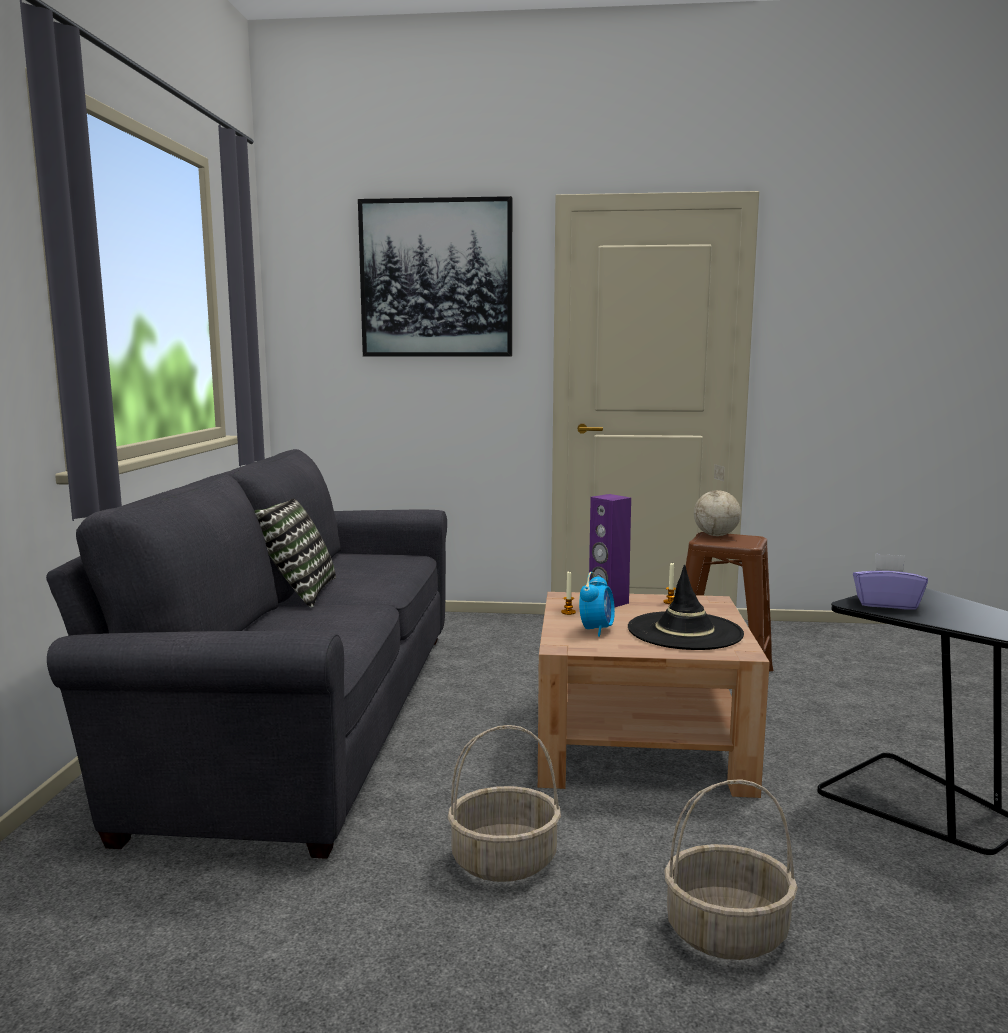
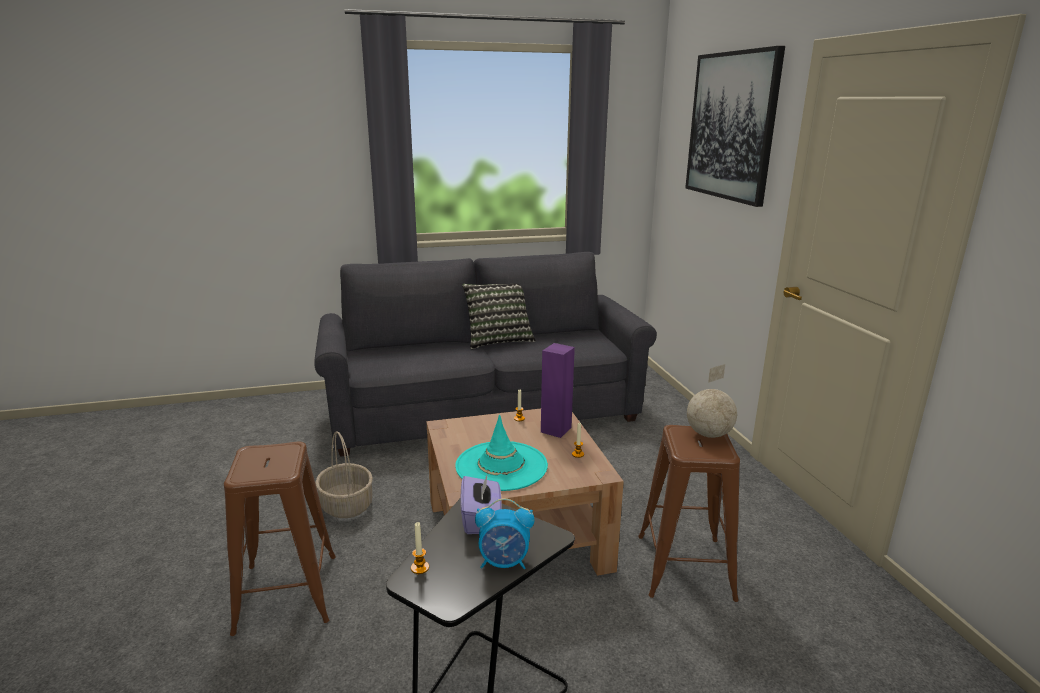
camera: 70 degrees right, 10 degrees up
(596, 630) = (484, 433): alarm clock -> alarm clock (504, 562)
(685, 631) = (501, 466): black hat -> turquoise hat
(725, 933) = (286, 592): basket -> brown stool
(981, 628) = (420, 568): none -> candle

